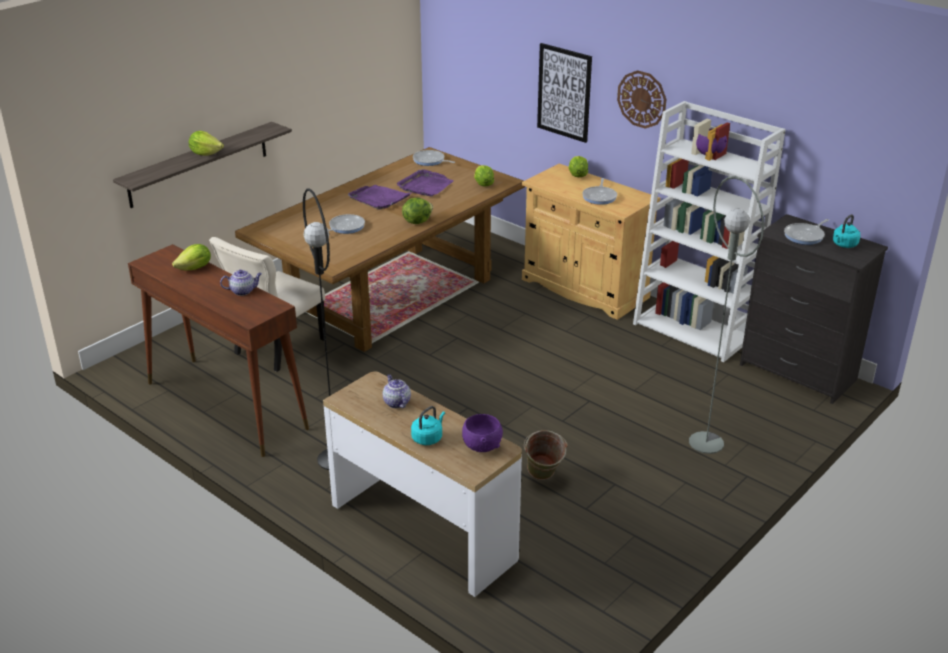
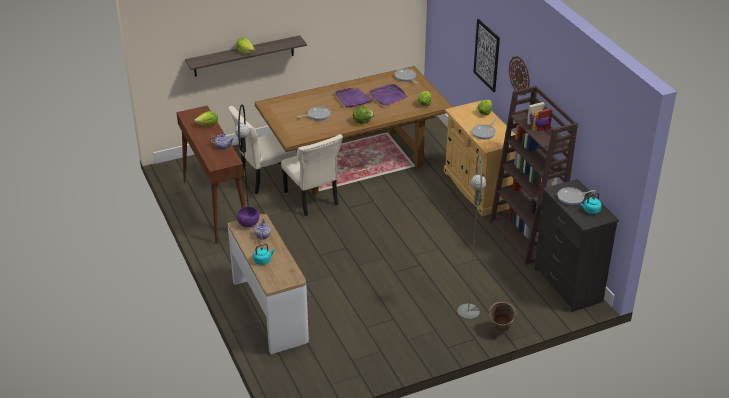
camera: 25 degrees right, 5 degrees up
(368, 358) = (312, 200): none -> beige chair
(482, 446) = (286, 273): purple bowl -> purple bowl (248, 224)
(543, 478) = (355, 303): green bucket -> green bucket (500, 331)
(693, 331) = (525, 238): white bookcase -> brown bookcase

